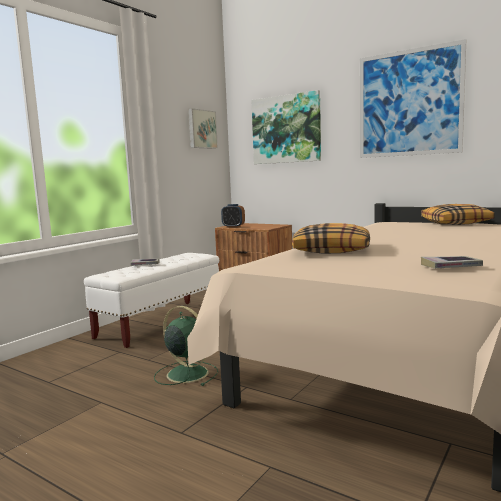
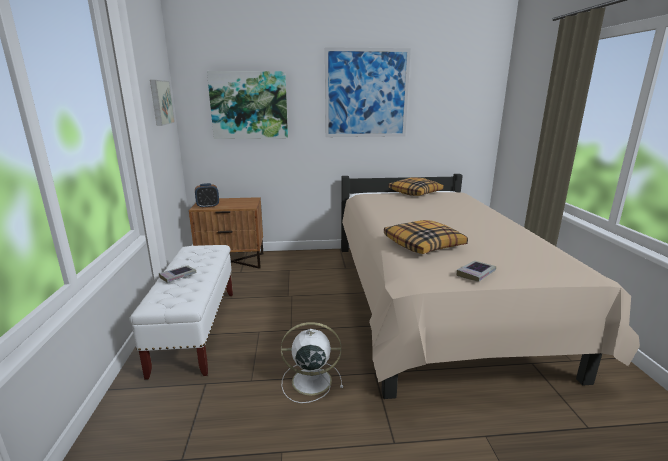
camera: 40 degrees left, 10 degrees up
(186, 373) = (309, 381): green fan -> white fan
(450, 267) = (534, 253): book -> book (476, 274)

